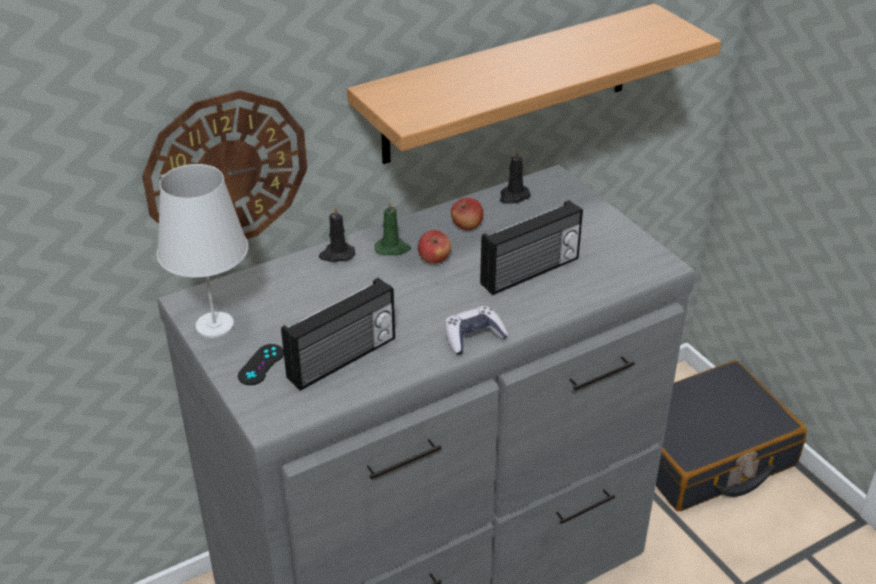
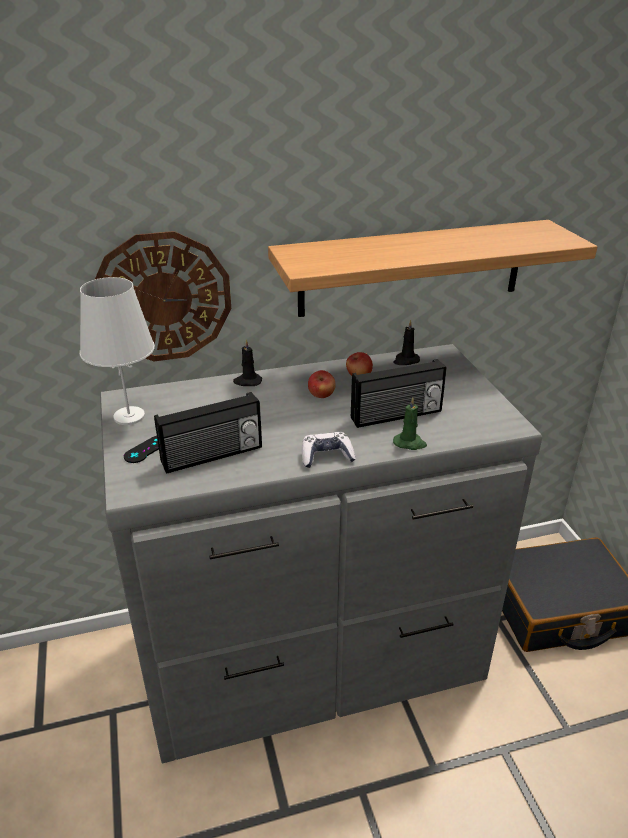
camera: 15 degrees right, 5 degrees down
(392, 248) = (292, 383): green candle -> green candle (410, 443)

